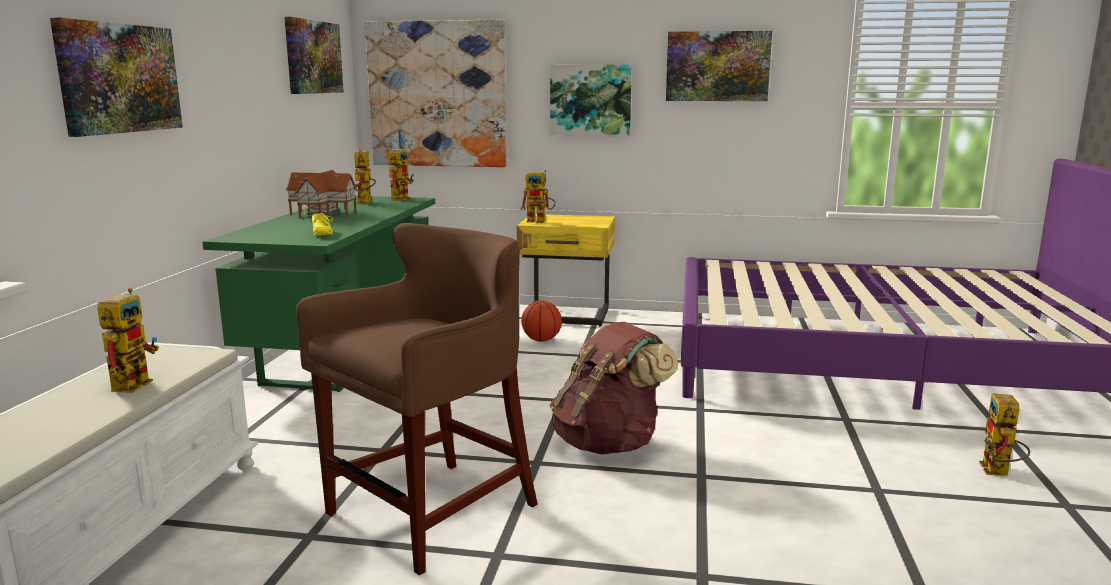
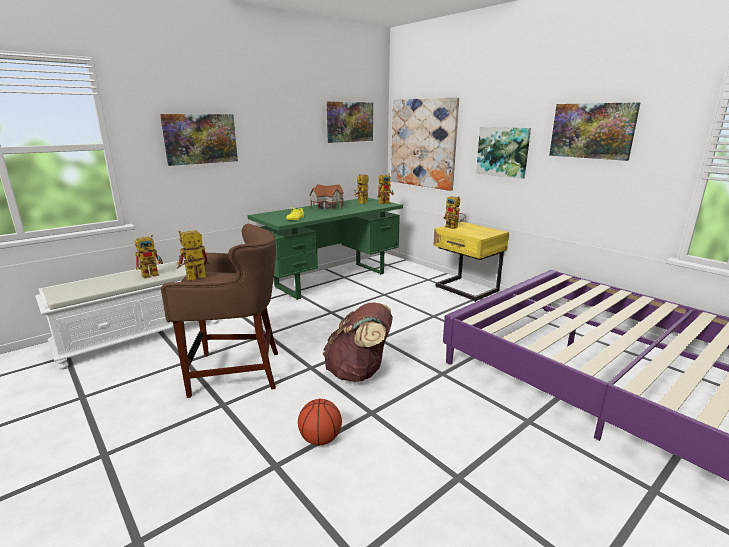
camera: 40 degrees right, 5 degrees up
(541, 340) = (427, 300): basketball -> basketball (320, 439)
(999, 473) = (579, 519): toy robot -> toy robot (192, 279)

